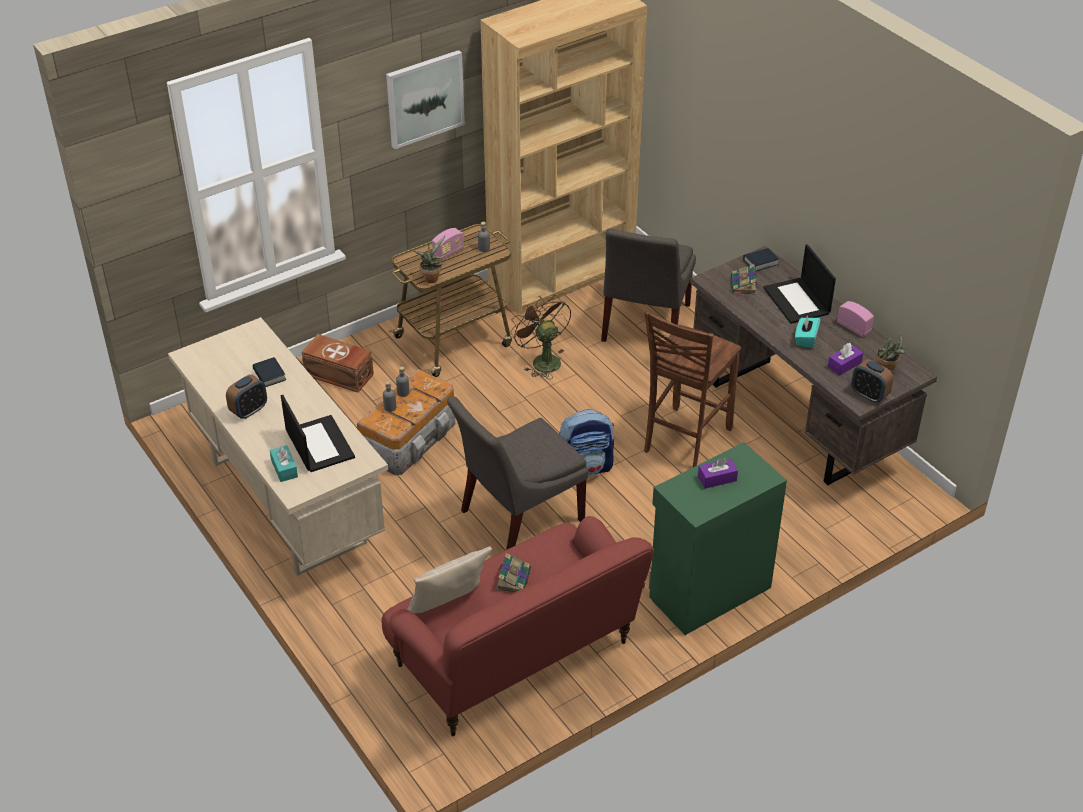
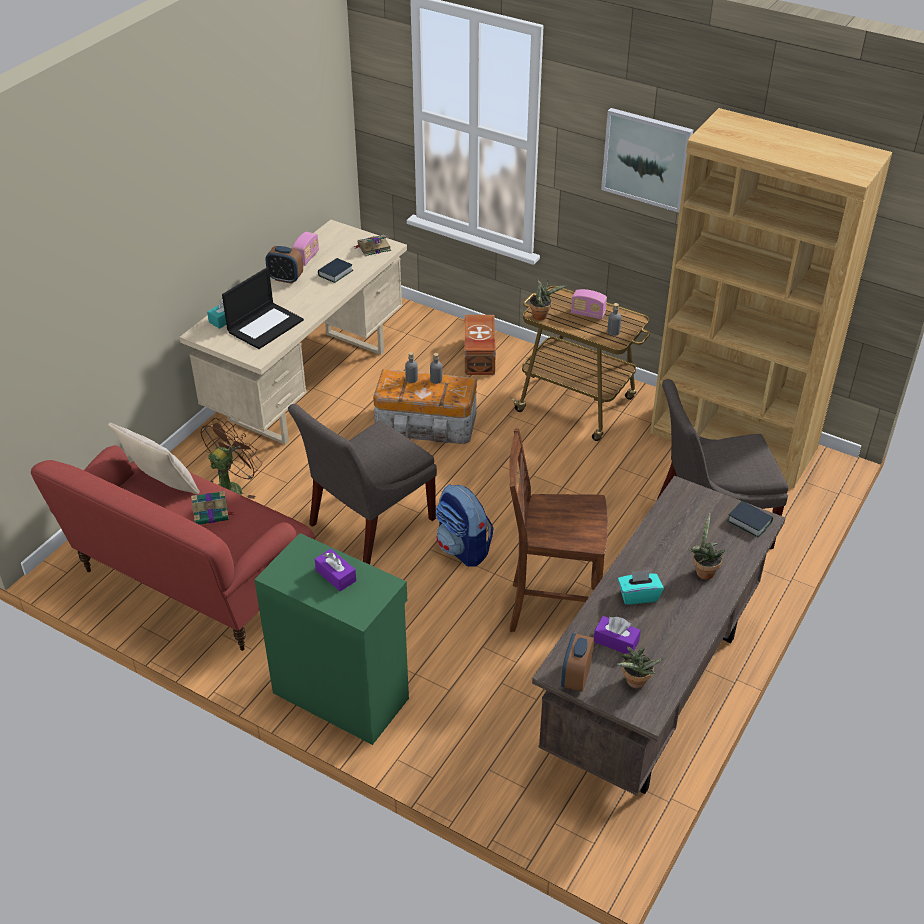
camera: 65 degrees right, 0 degrees up
(517, 517) = (367, 524): grey chair -> grey chair turned 75 degrees counterclockwise
(542, 360) = (594, 469): brown fan -> brown fan (231, 488)
(743, 286) = (694, 519): book -> book (373, 248)
(797, 301) = (703, 571): laptop -> potted plant
(853, 328) = (692, 633): radio -> radio (306, 258)

